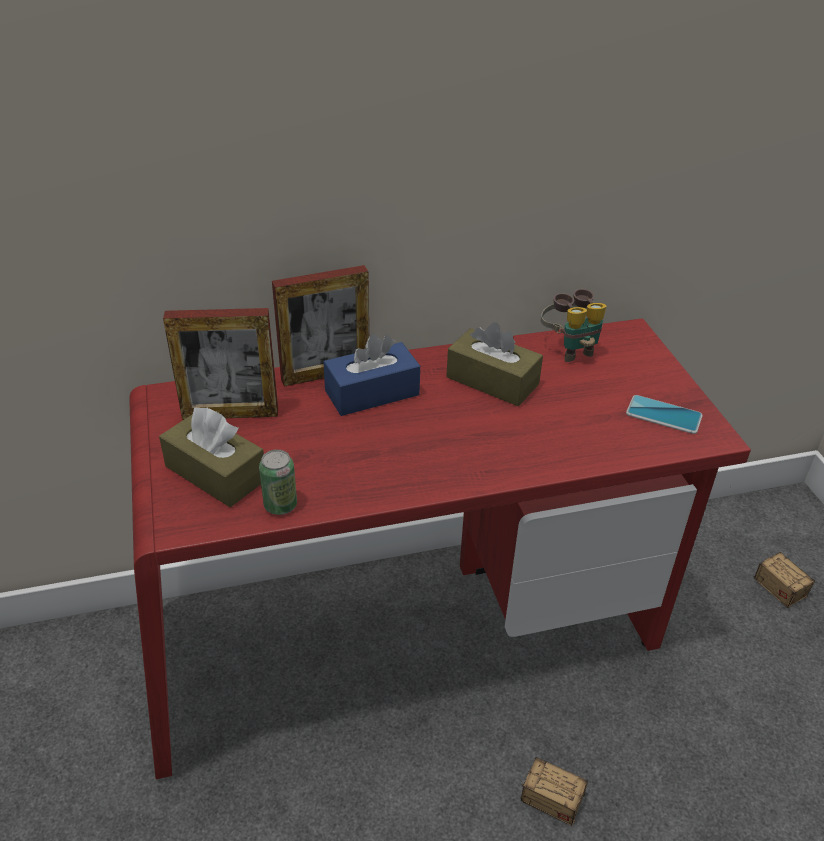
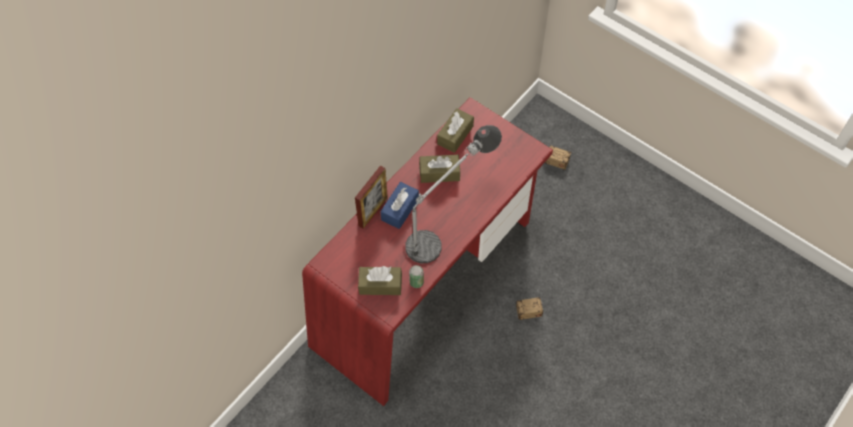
camera: 35 degrees left, 20 degrees up
(230, 414) = (357, 255): picture frame -> none
(438, 452) = (449, 222): none -> table lamp
(570, 348) = (455, 135): binoculars -> brown tissue box
(663, 415) = (513, 151): phone -> none

